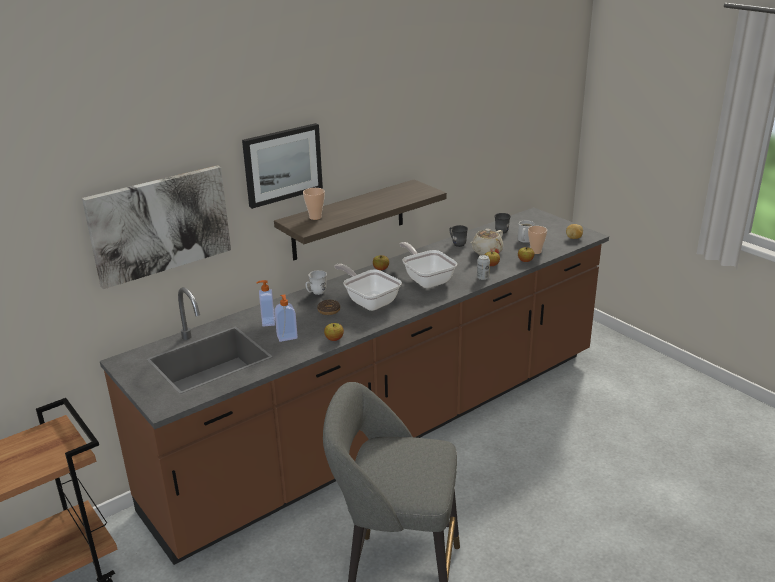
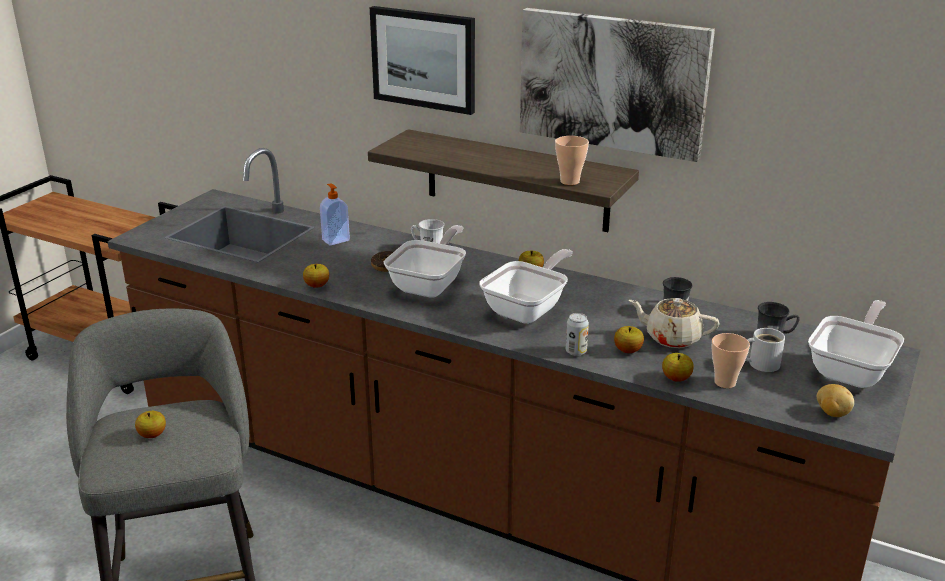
camera: 65 degrees right, 0 degrees up
(160, 224) = (279, 72): picture -> picture (612, 82)
(287, 337) = (305, 259): soap dispenser -> none
(315, 217) = (434, 144): cup -> cup (569, 181)
(403, 468) = (152, 435): none -> apple
(542, 224) = (853, 370): none -> frying pan

